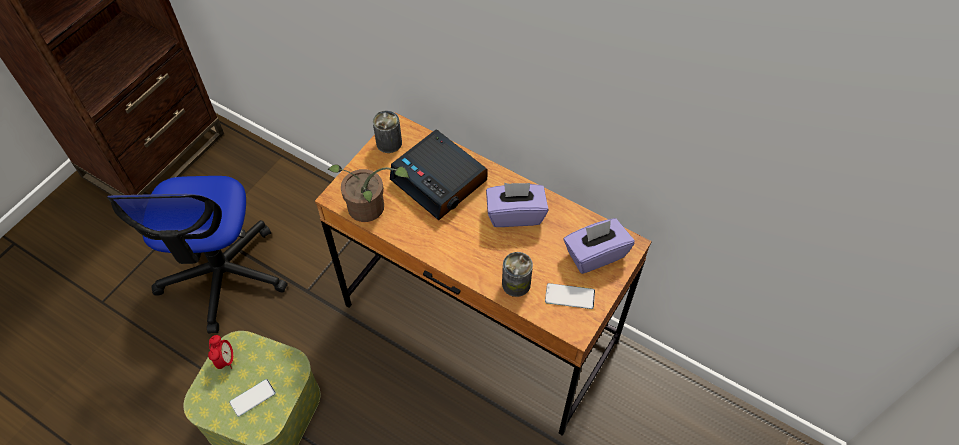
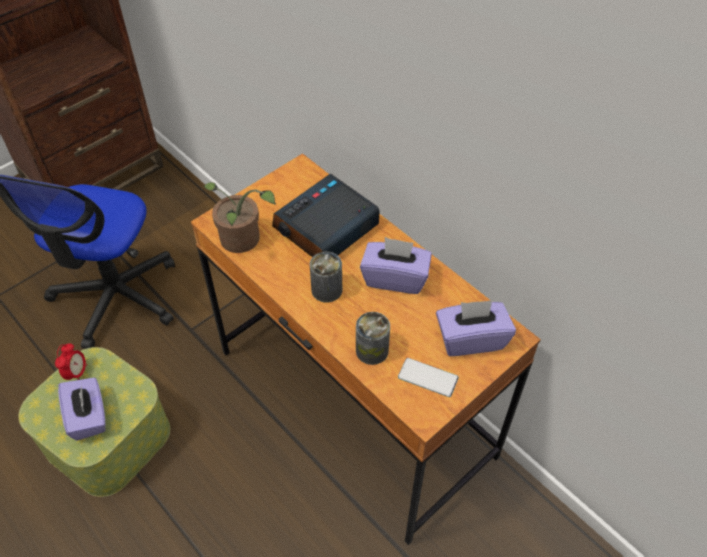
camera: 15 degrees right, 5 degrees down
(252, 397) = (89, 417): phone -> purple tissue box
(389, 142) = (286, 181): can -> can (327, 290)
(440, 180) = (326, 228): alarm clock -> alarm clock turned 75 degrees clockwise

